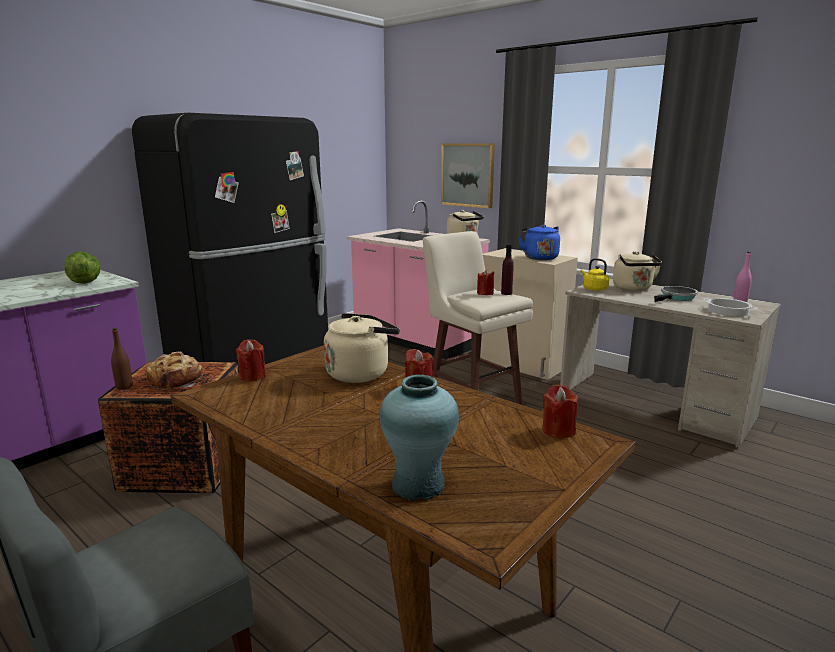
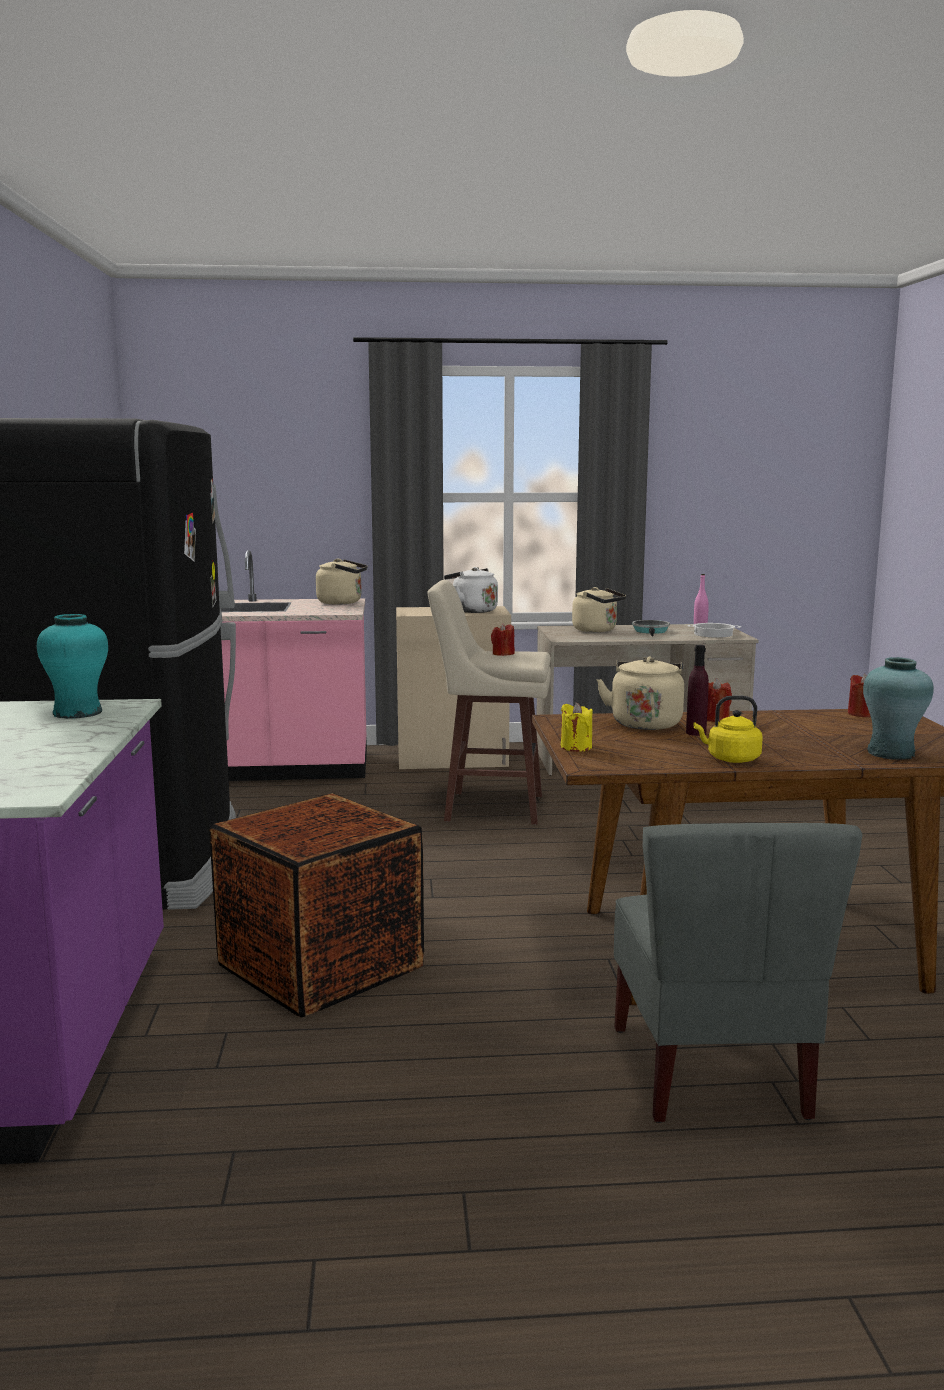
camera: 45 degrees left, 5 degrees down
(85, 282) = (77, 713): lettuce -> turquoise vase
(124, 387) = (287, 847): brown bottle -> none
(176, 381) = (331, 824): bread -> none
(252, 376) = (576, 747): red candle -> yellow candle
(467, 175) = (302, 509): picture -> none
(506, 293) = (521, 650): purple bottle -> purple bottle (696, 733)
(539, 257) = (472, 611): blue kettle -> white kettle
(593, 289) = (568, 636): yellow kettle -> yellow kettle (730, 759)

